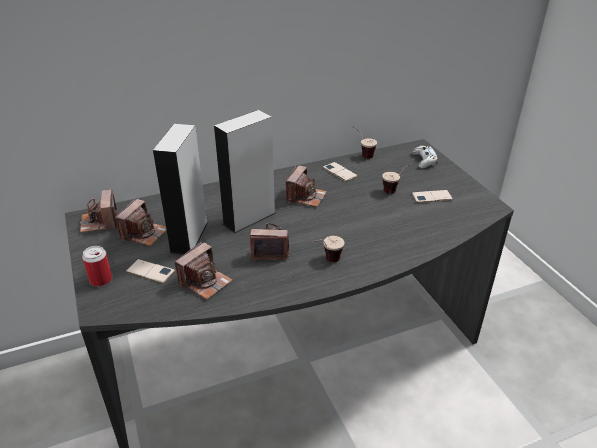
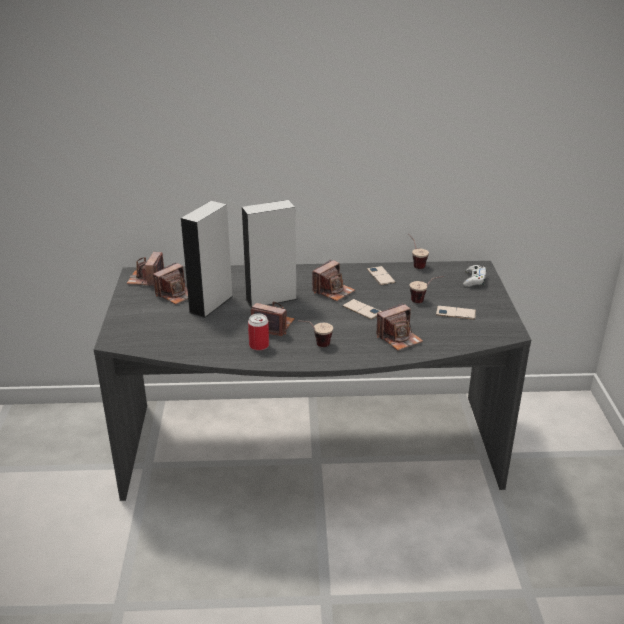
camera: 20 degrees right, 5 degrees down
(101, 280) = (125, 321): can -> can (259, 345)
(150, 271) = (166, 323): phone -> phone (362, 309)
(205, 282) = (204, 339): camera -> camera (399, 338)

